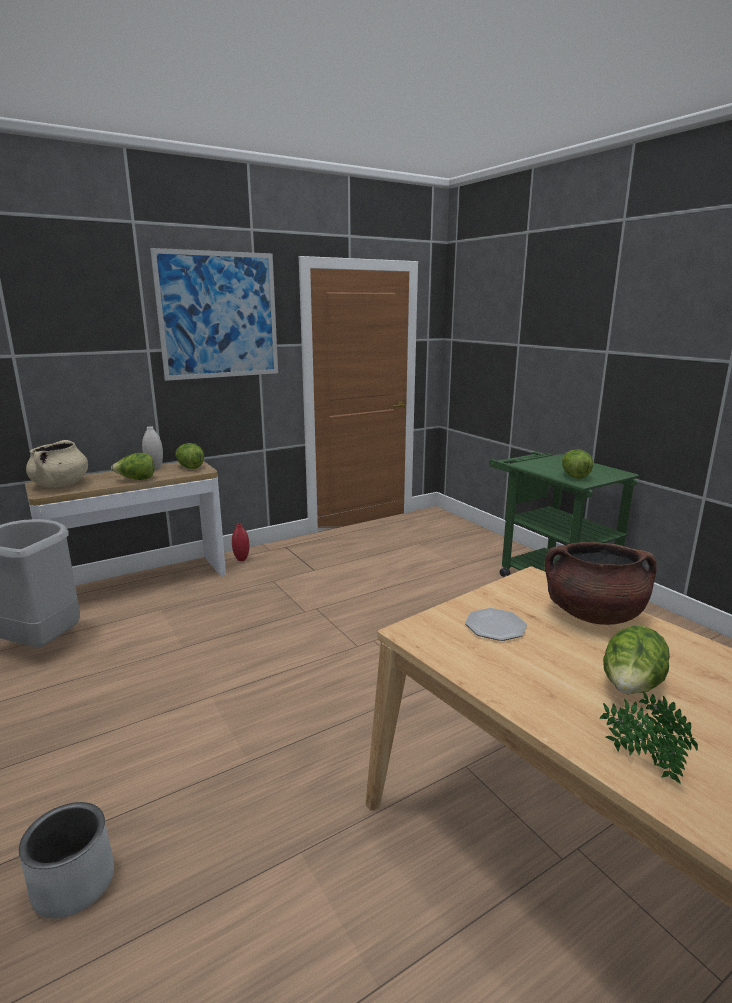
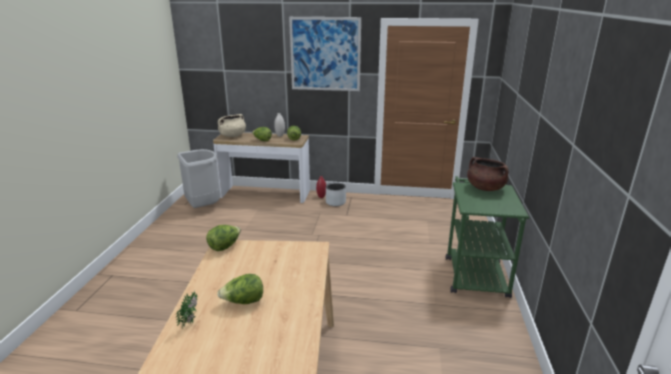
camera: 40 degrees right, 5 degrees up
(73, 884) = (123, 291): grey planter -> grey planter (335, 202)
(496, 626) = (253, 258): plate -> none
(574, 476) = (474, 203): lettuce -> lettuce (225, 246)
(593, 614) = (300, 272): brown cooking pot -> brown cooking pot (485, 188)

